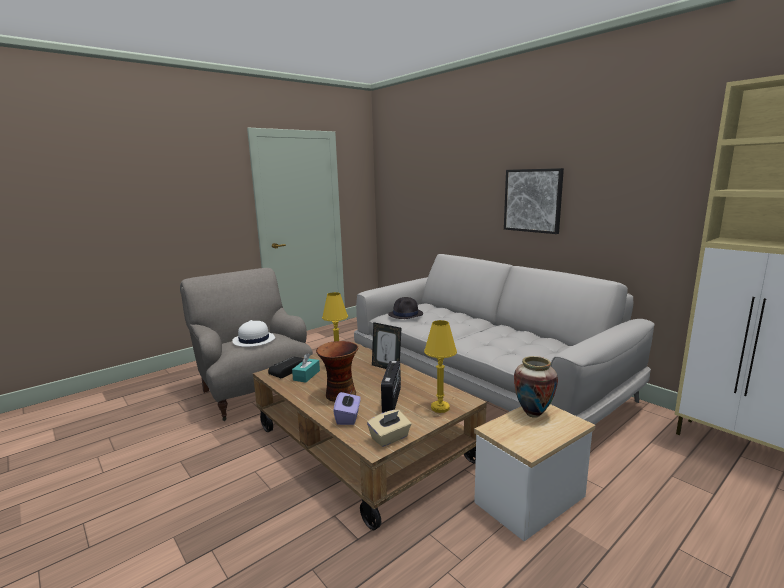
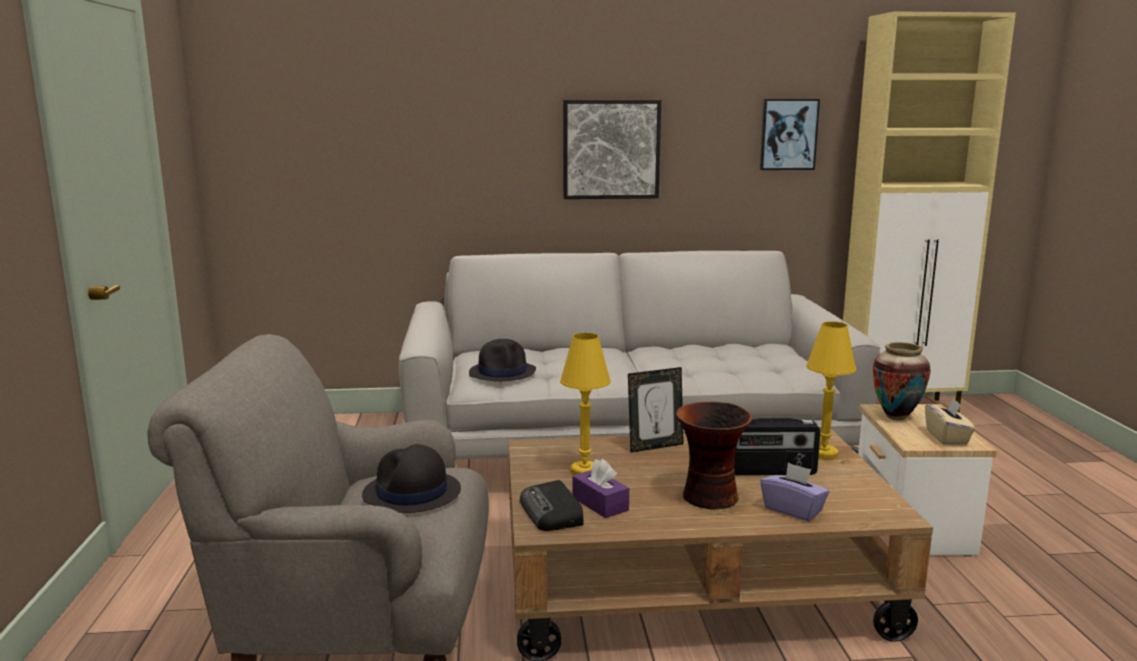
camera: 55 degrees left, 0 degrees up
(253, 340) = (411, 493): white hat -> black hat
(306, 375) = (600, 504): turquoise tissue box -> purple tissue box
(390, 438) = (878, 501): beige tissue box -> beige tissue box (947, 437)
(392, 400) = (771, 472): radio -> radio turned 135 degrees clockwise
(659, 193) = (788, 134): none -> picture

